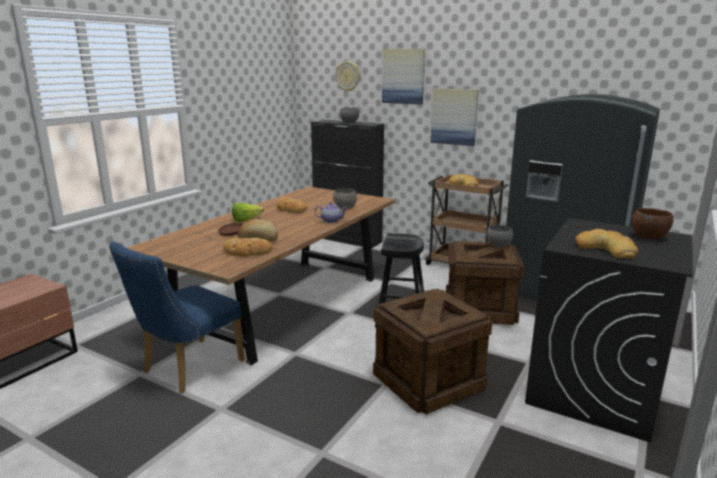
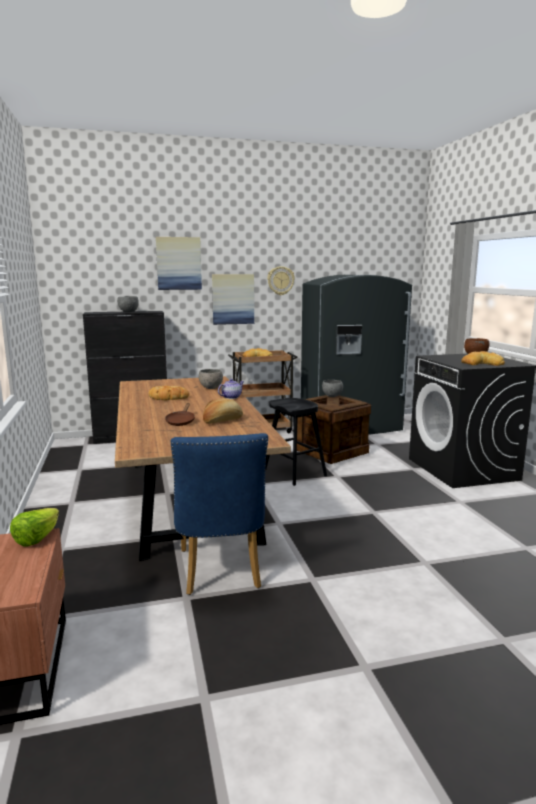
camera: 45 degrees left, 5 degrees down
(246, 220) = (158, 413): lettuce -> lettuce (37, 539)
(247, 252) = (242, 429): bread -> none
(348, 76) = (113, 264): wall clock -> wall clock (280, 280)
(428, 381) = (390, 500): crate -> none

